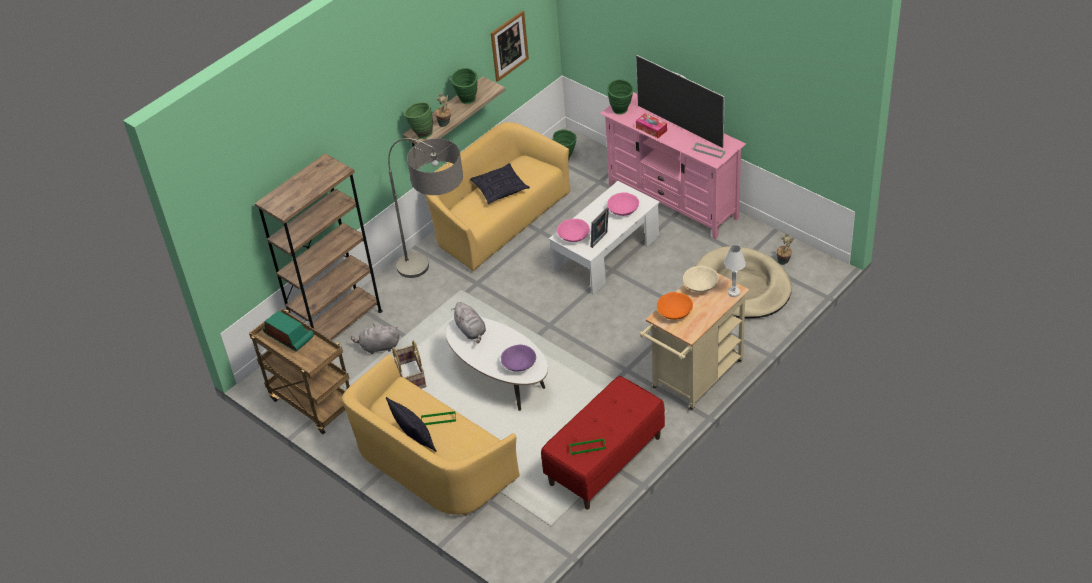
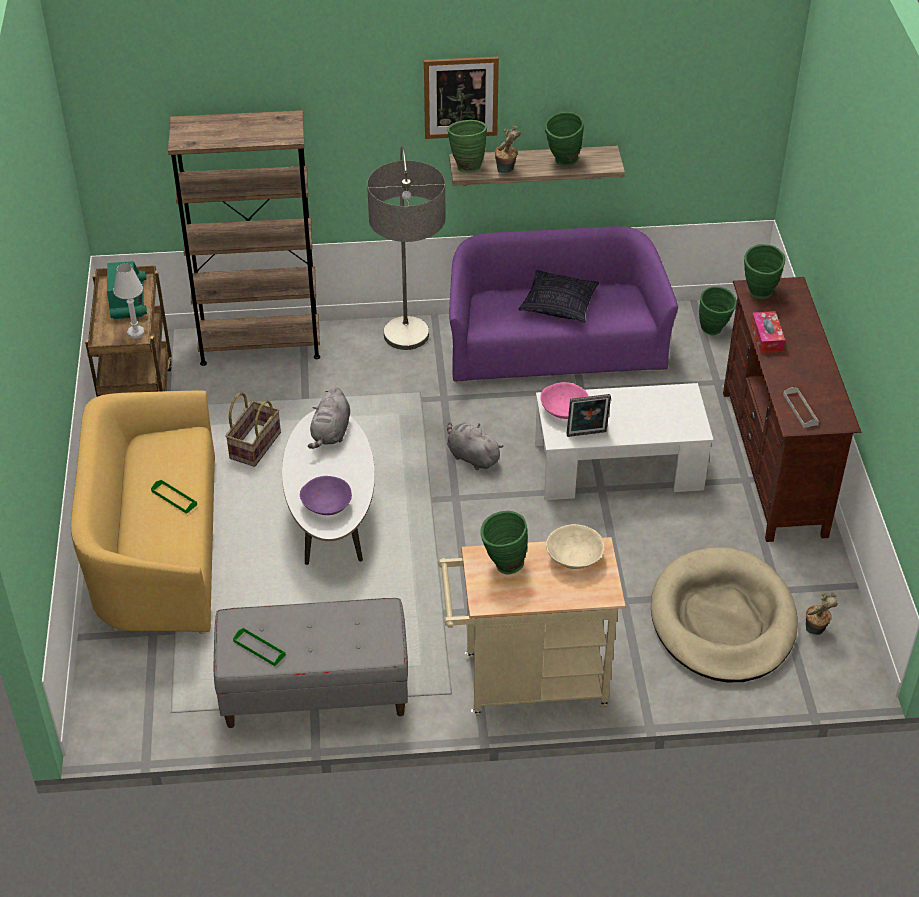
camera: 40 degrees right, 0 degrees up
(378, 347) = (267, 392): grey plush toy -> grey plush toy (471, 457)
(414, 439) = (126, 500): pillow -> none
(498, 219) = (554, 347): yellow sofa -> purple sofa
(509, 45) = (680, 126): picture -> picture (461, 97)
(605, 461) = (314, 691): red bench -> grey bench
(623, 210) = (658, 420): pink bowl -> none
(673, 201) = (774, 463): pink tv stand -> brown tv stand
(675, 313) = (502, 565): orange bowl -> green vase
(680, 126) = (806, 357): television -> none
(734, 292) = (601, 595): white table lamp -> white table lamp (136, 333)

